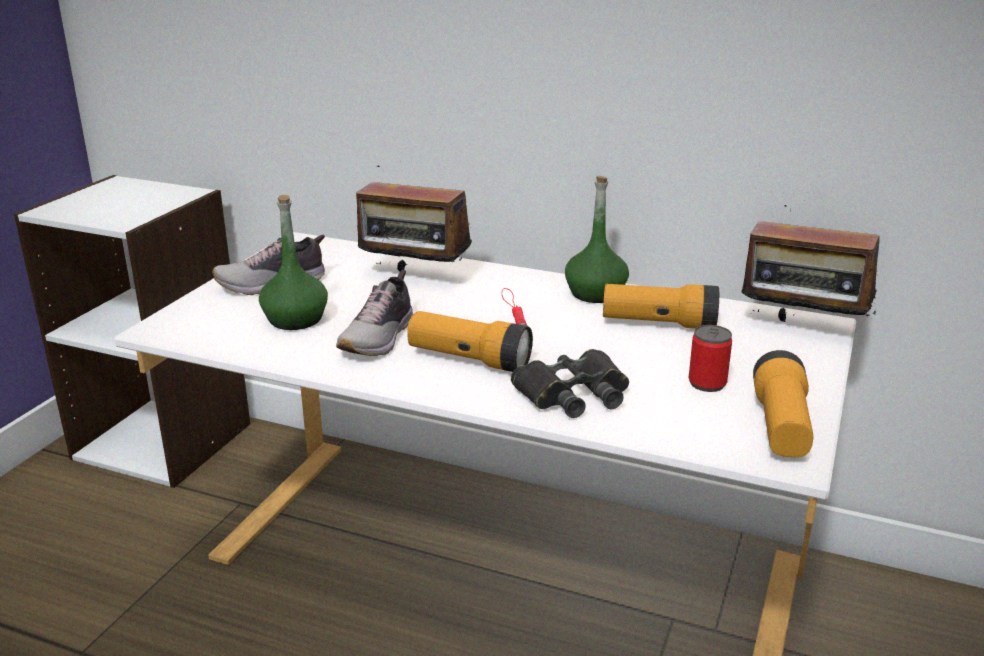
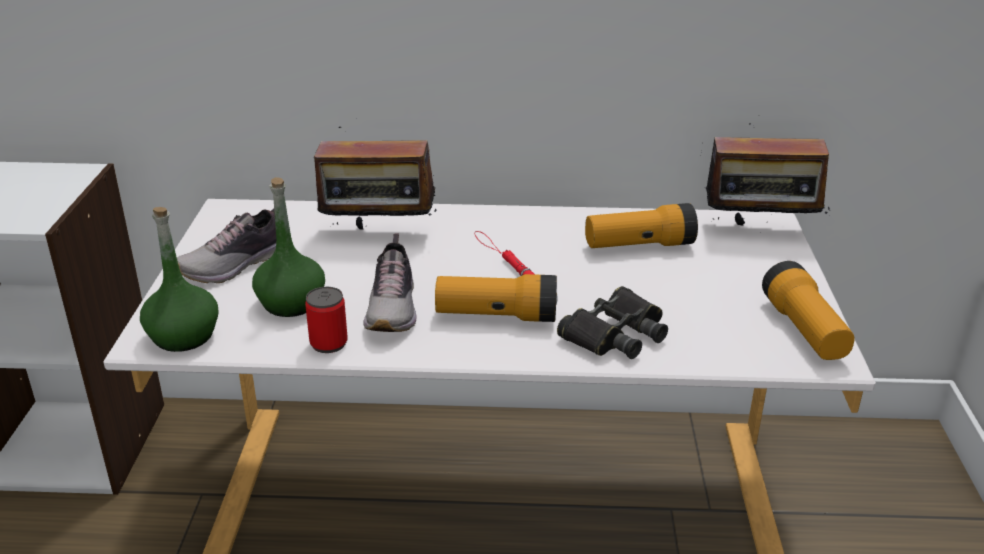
camera: 20 degrees left, 5 degrees up
(595, 293) = (562, 223): green bottle -> green bottle (184, 336)
(707, 383) = (719, 300): can -> can (328, 343)

